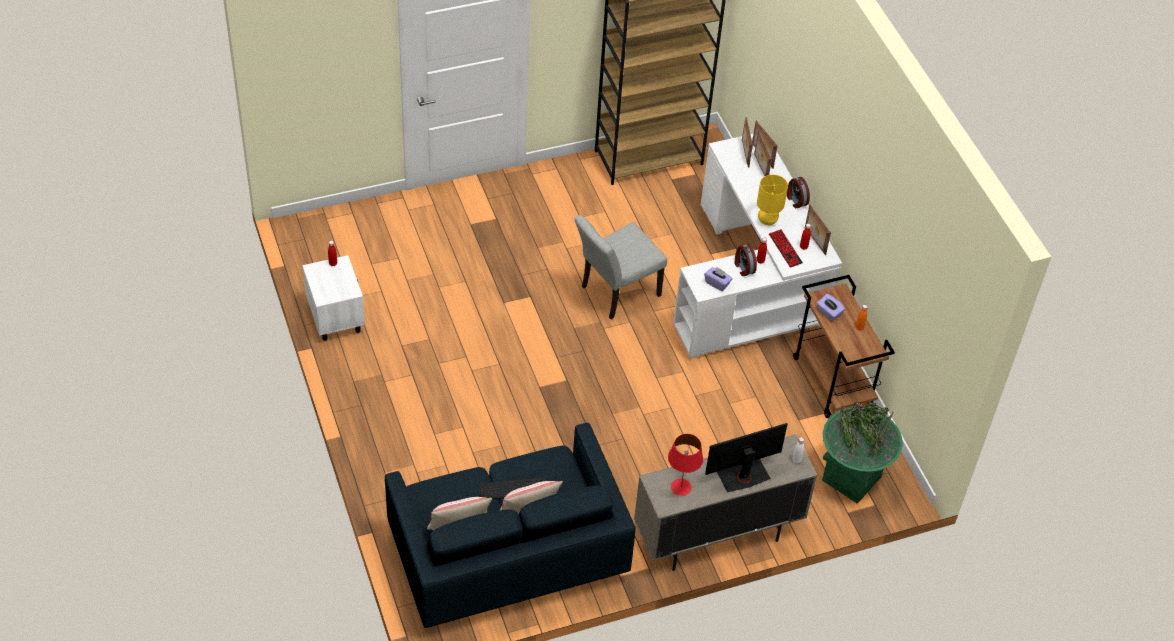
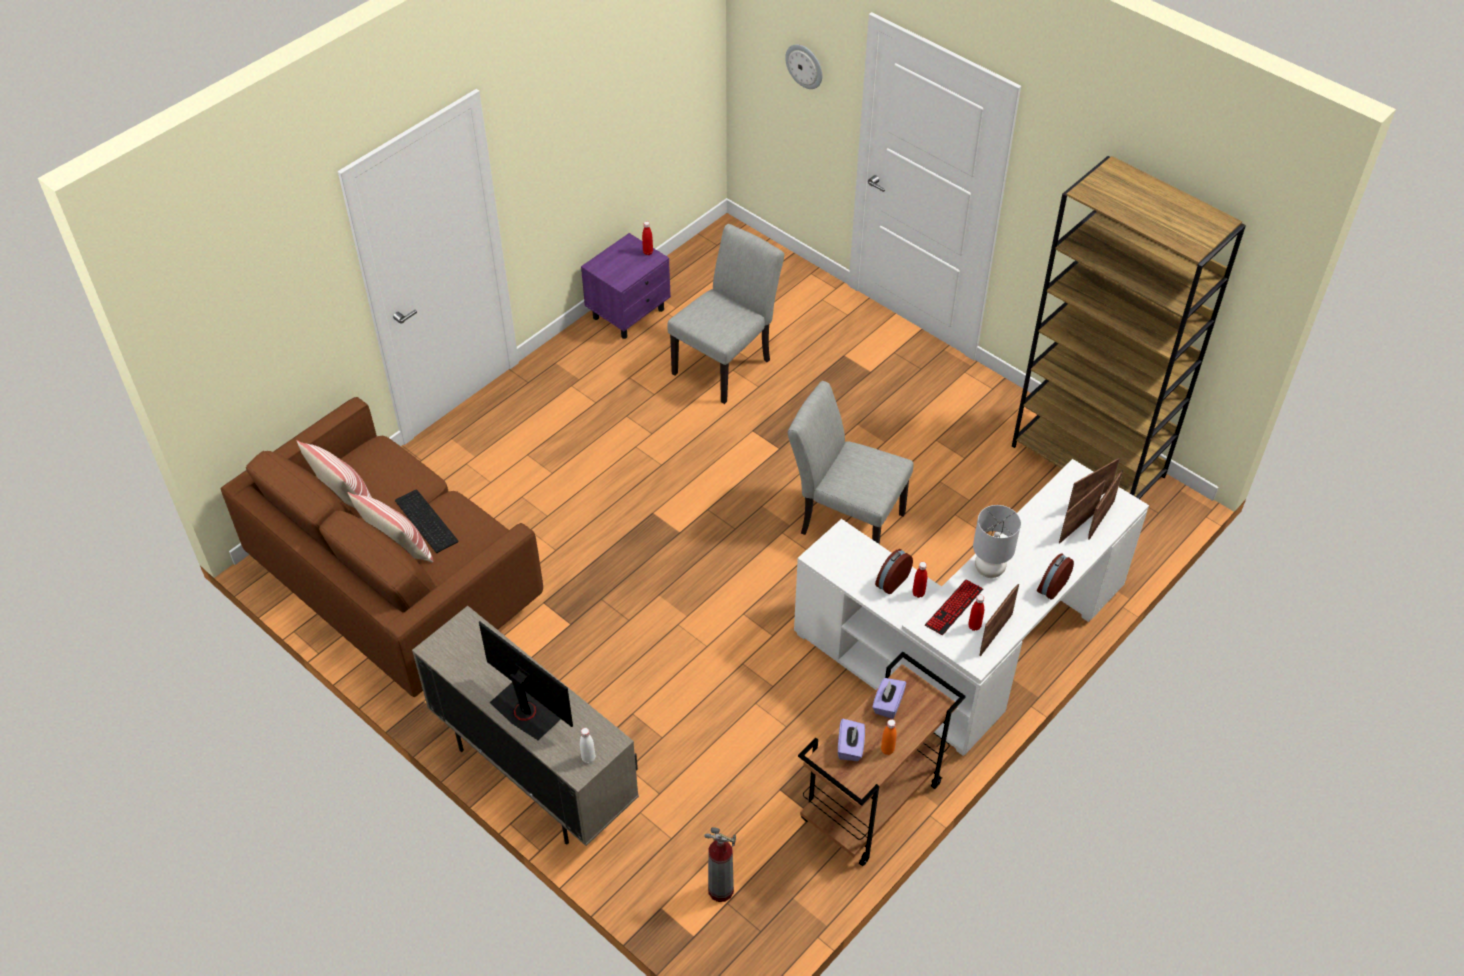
camera: 65 degrees right, 0 degrees up
(336, 318) = (629, 313): white nightstand -> purple nightstand
(342, 62) = (805, 66): none -> wall clock
(429, 287) = (727, 363): none -> grey chair
(506, 554) = (398, 585): blue sofa -> brown sofa
(681, 487) = (472, 653): red table lamp -> none
(717, 283) = (843, 564): purple tissue box -> purple tissue box (850, 747)
(767, 220) = (989, 570): yellow table lamp -> grey table lamp
(851, 479) = (720, 890): green planter -> fire extinguisher

